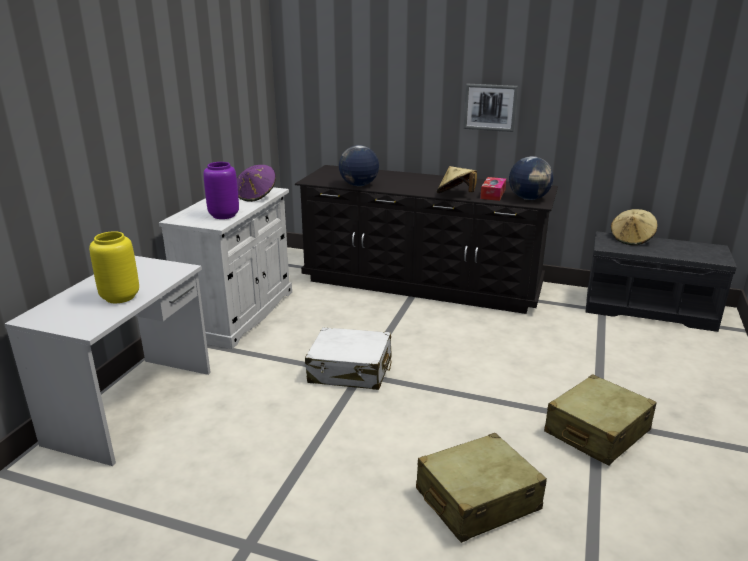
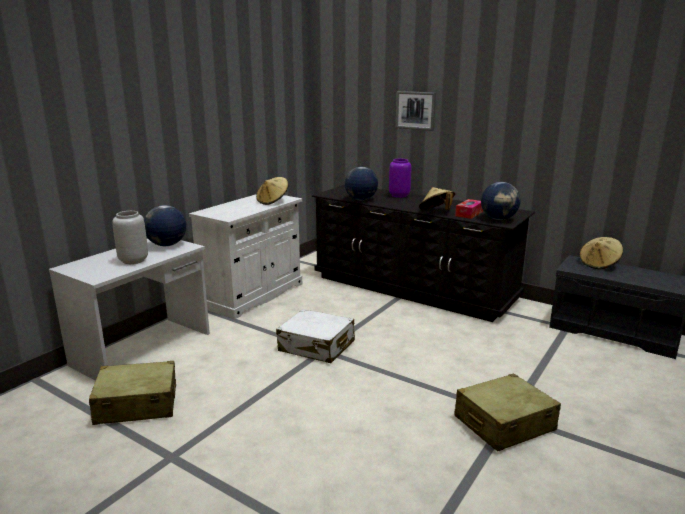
camera: 15 degrees right, 5 degrees down
(120, 297) = (133, 261): yellow vase -> grey vase
(150, 269) = (166, 245): none -> globe
(224, 215) = (238, 212): purple vase -> purple vase (399, 195)
(256, 196) = (273, 201): purple hat -> beige hat
(477, 500) = (366, 458): beige suitcase -> beige suitcase (137, 404)
(490, 107) = (478, 140): picture -> picture (415, 110)

